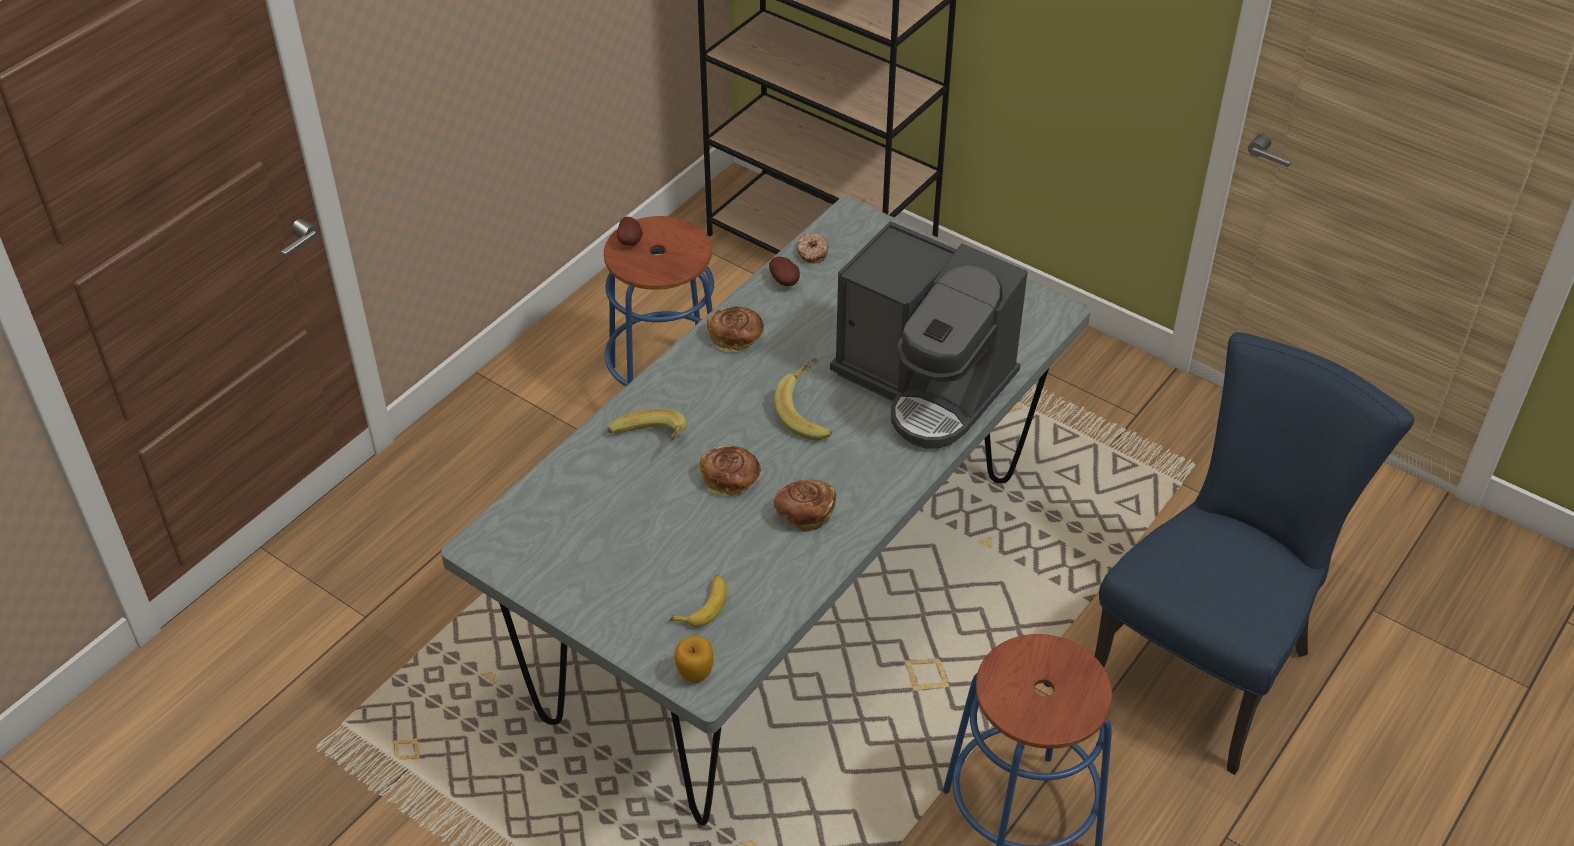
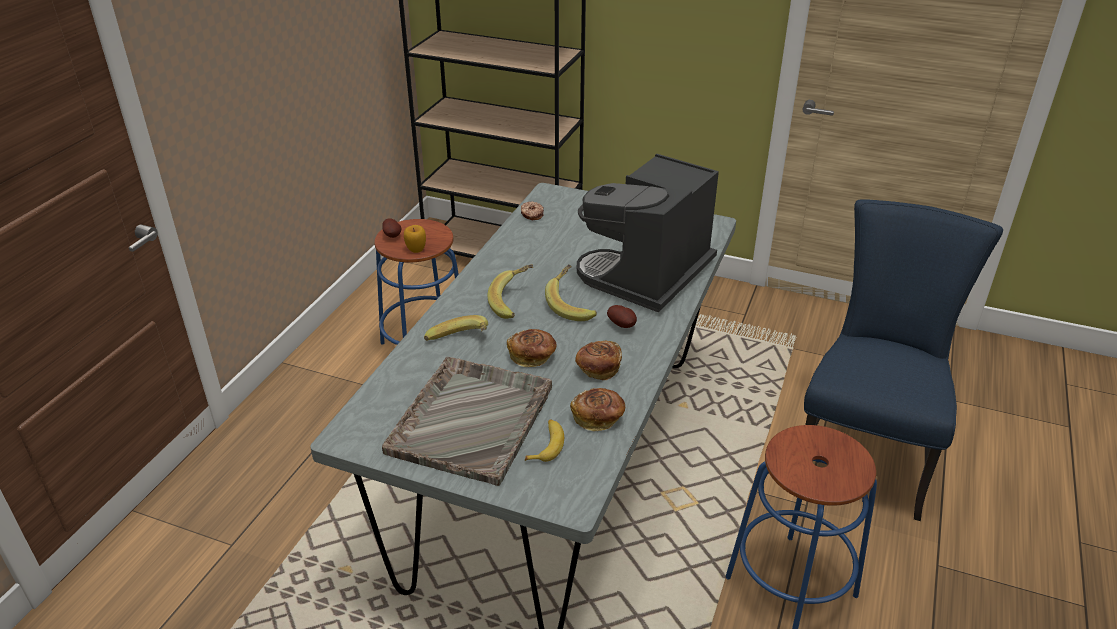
camera: 15 degrees left, 10 degrees down
(630, 553) = (472, 419): none -> grey tray
(695, 674) = (560, 497): apple -> apple (416, 249)
(736, 338) = (499, 270): bread -> bread (598, 418)
(737, 394) = (514, 302): none -> banana
(785, 282) = (520, 233): potato -> potato (623, 325)
(925, 384) = (647, 276): coffee machine -> coffee machine turned 105 degrees clockwise

